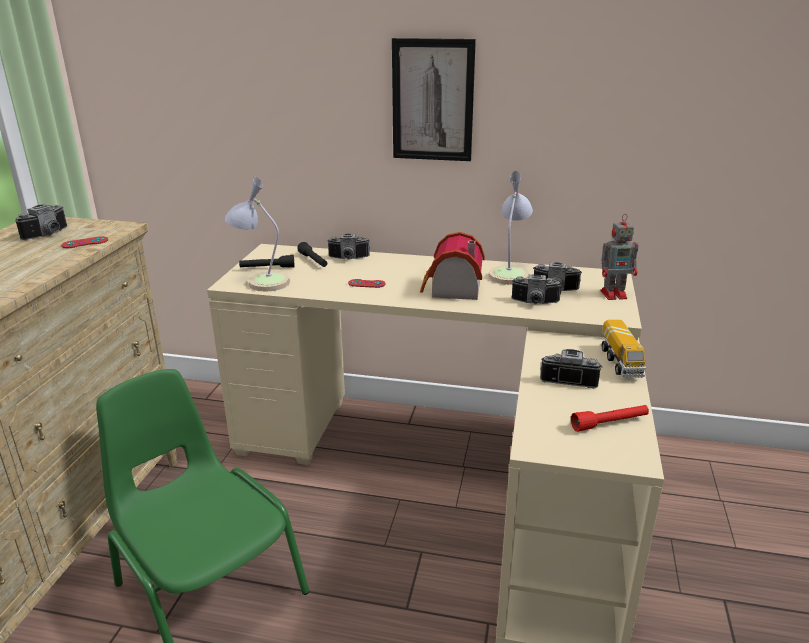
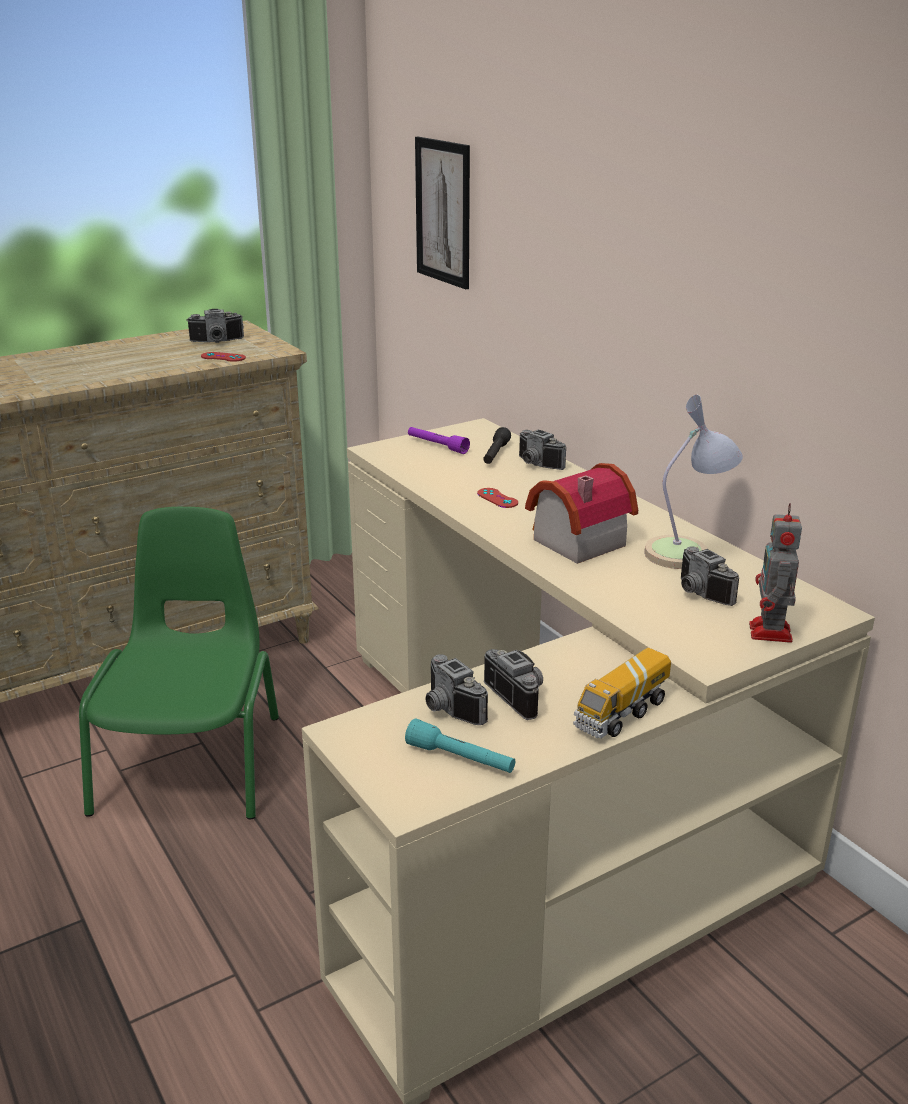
camera: 45 degrees right, 0 degrees up
(261, 281) = (405, 457): table lamp -> none
(267, 268) = (437, 446): black flashlight -> purple flashlight
(432, 100) = (662, 268): picture -> picture (443, 212)
(535, 303) = (636, 596): camera -> camera (447, 710)
(609, 423) = (460, 759): red flashlight -> turquoise flashlight
(615, 294) = (770, 633): toy robot -> toy robot turned 60 degrees clockwise

